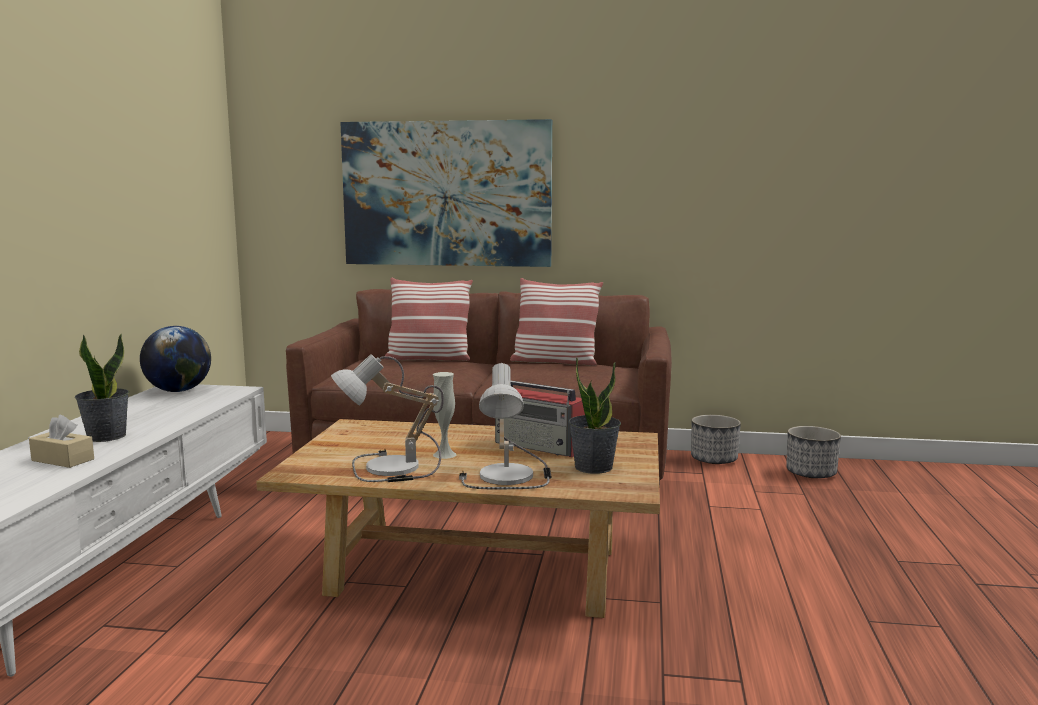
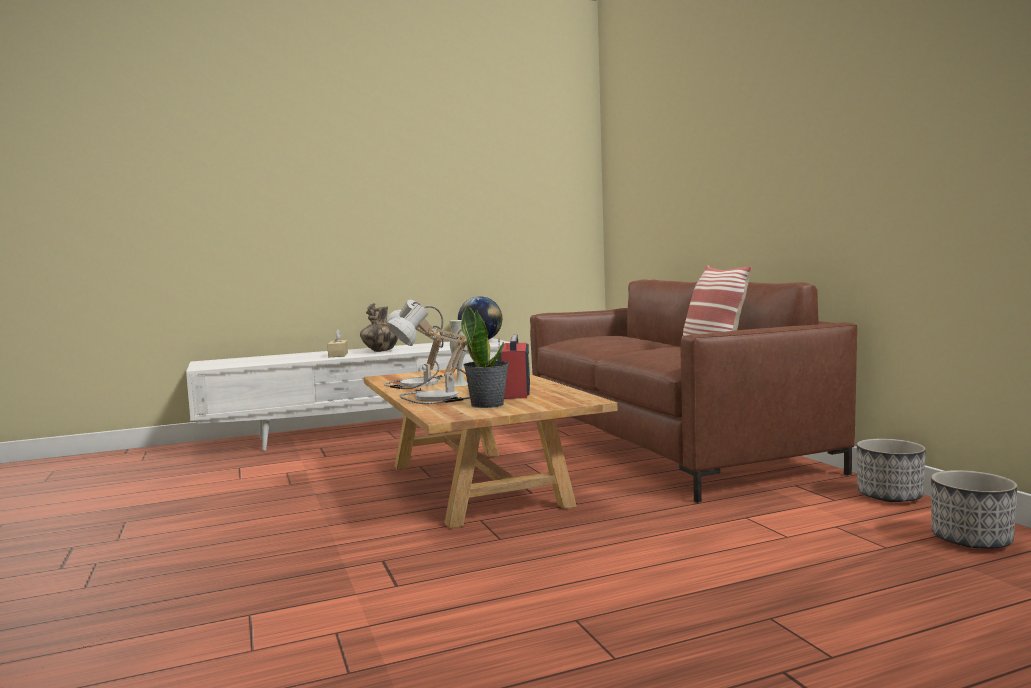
camera: 60 degrees right, 5 degrees down
(106, 436) = (381, 351): potted plant -> vase
(428, 358) = (642, 338): pillow -> none
(446, 194) = (701, 192): picture -> none

